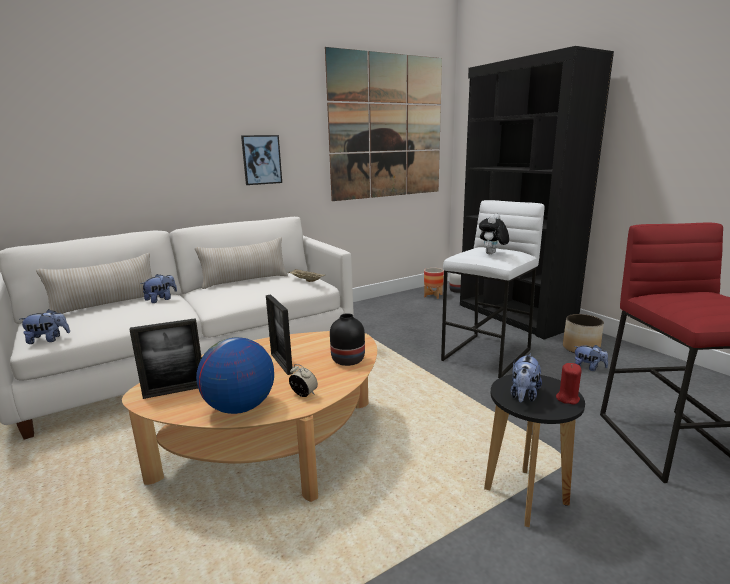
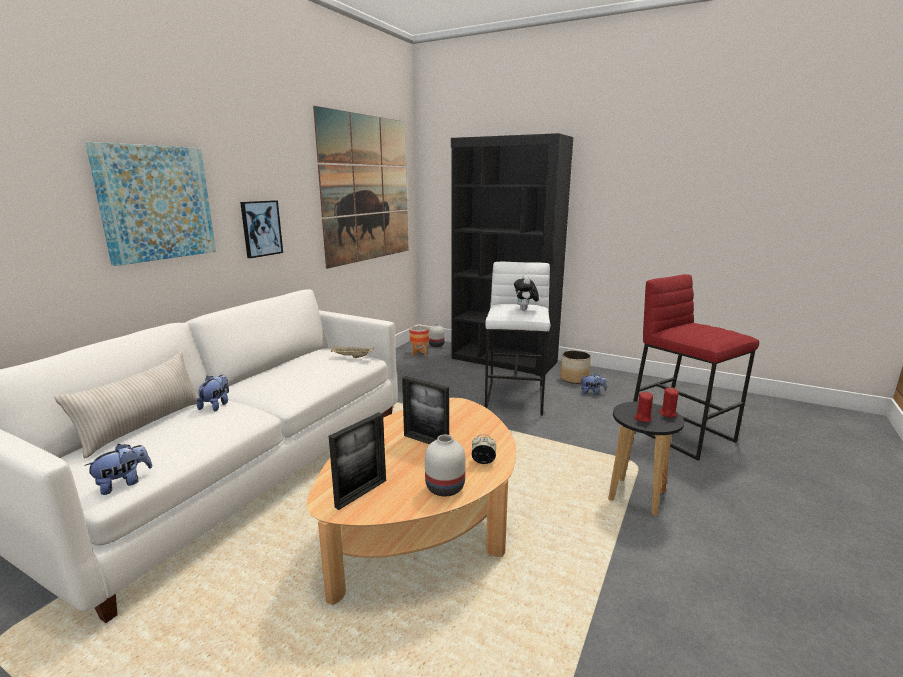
camera: 30 degrees left, 0 degrees up
(161, 134) = (156, 203): none -> picture
(239, 407) = (445, 488): globe -> white vase
(245, 281) = (282, 367): beige pillow -> none
(348, 360) = (479, 424): black vase -> none
(523, 395) = (642, 418): plush toy -> red candle

